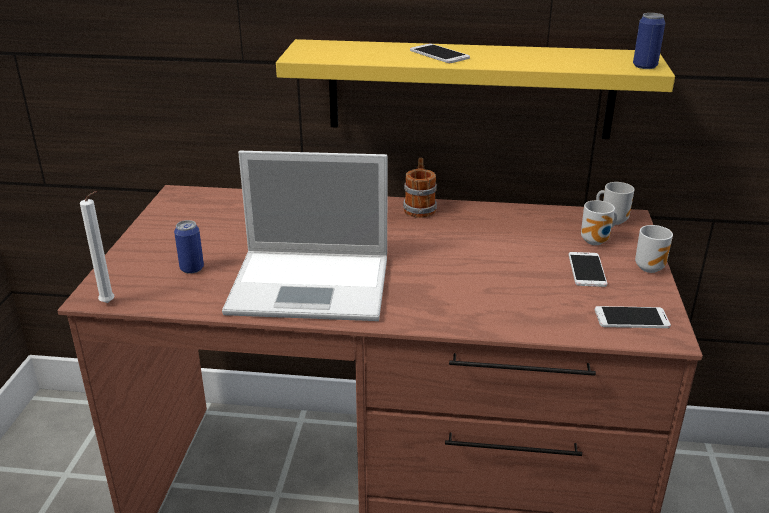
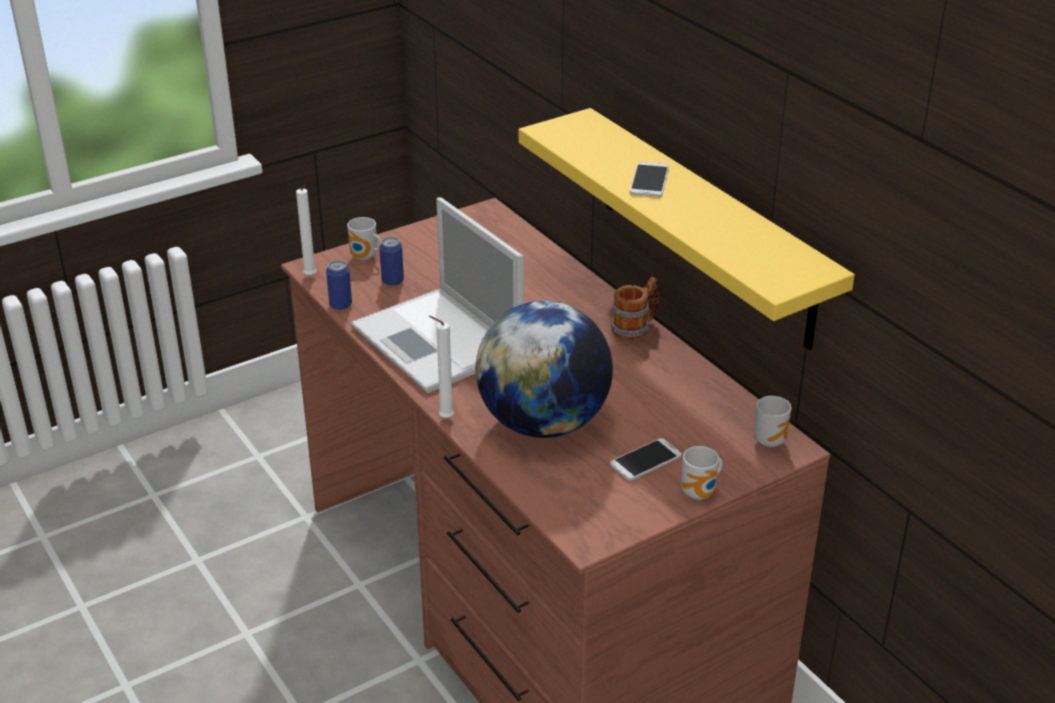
camera: 50 degrees right, 5 degrees up
(424, 329) = (444, 418): none -> white candle
(490, 289) = (543, 423): none -> globe
(597, 242) = (709, 446): mug -> mug (365, 257)
(631, 318) = (591, 512): phone -> none
(645, 66) = (778, 282): can -> can (340, 305)

